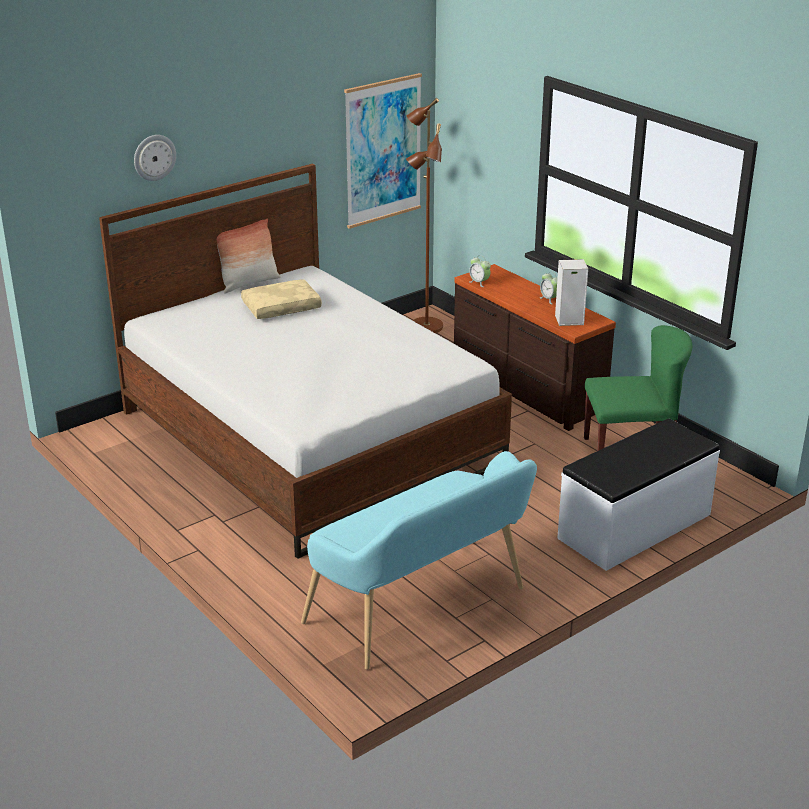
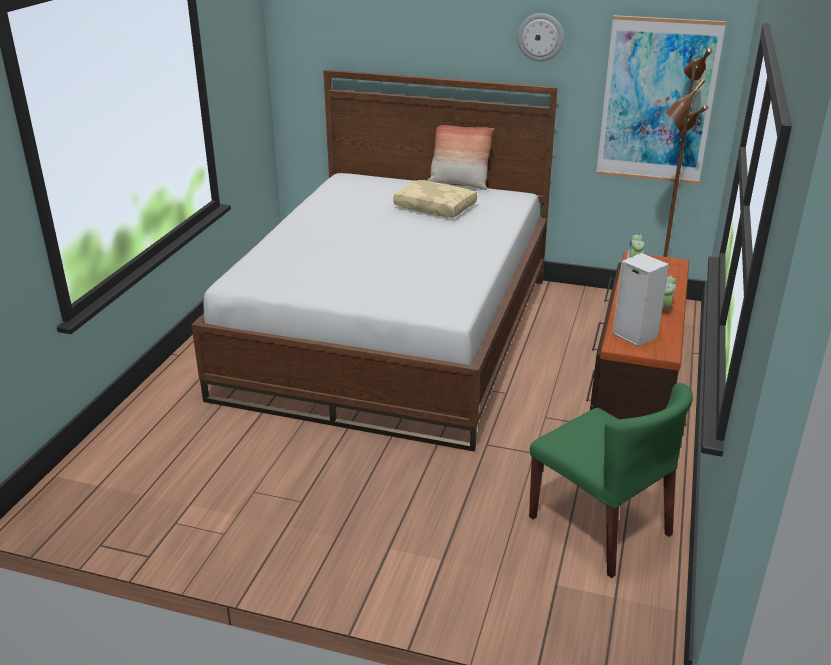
camera: 55 degrees right, 0 degrees up
(154, 157) = (385, 29): wall clock -> wall clock (540, 37)
(423, 609) = (175, 498): turquoise bench -> none
(635, 527) = (451, 588): white bench -> none

